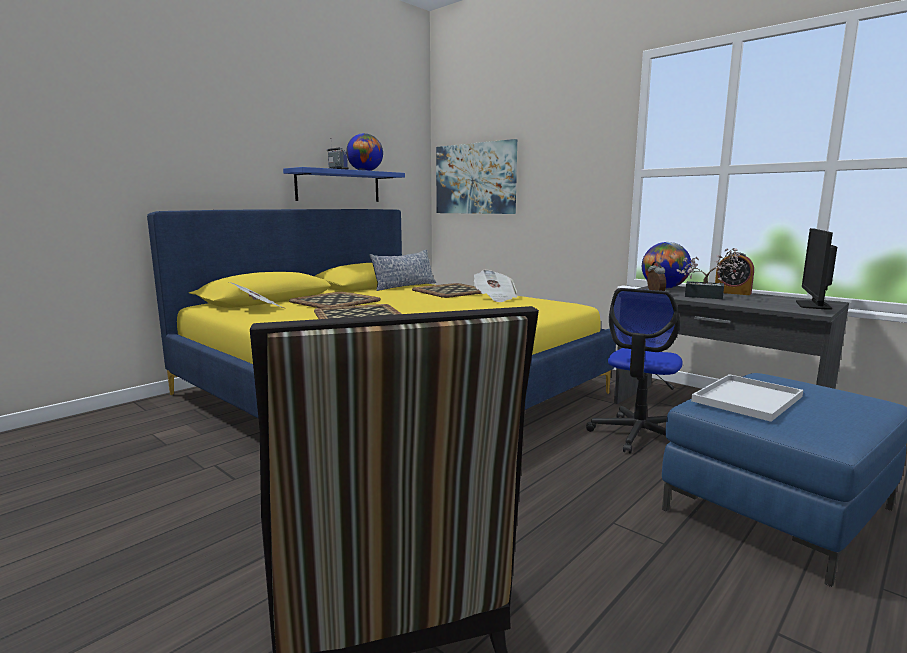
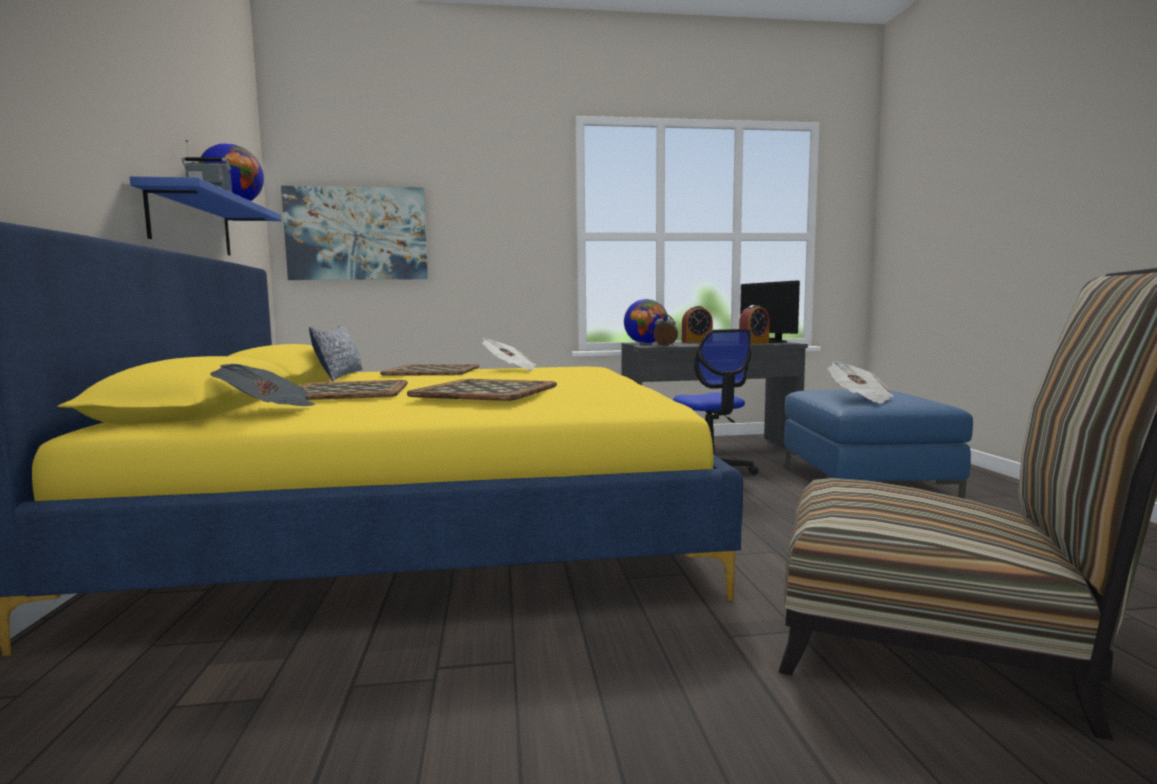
camera: 50 degrees left, 5 degrees down
(709, 296) = (700, 343): potted plant -> none
(747, 399) = (859, 399): white tray -> newspaper
(766, 305) = (754, 343): none -> alarm clock

